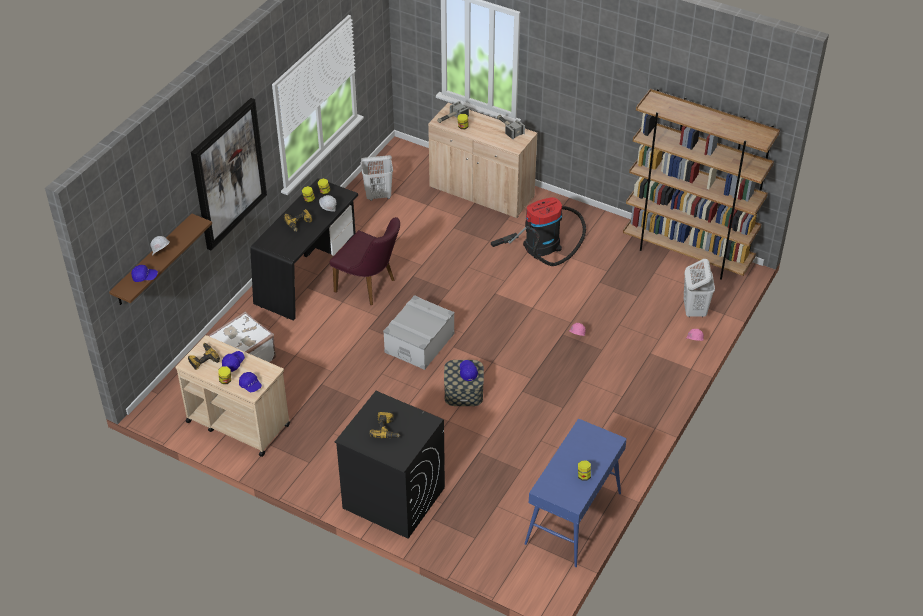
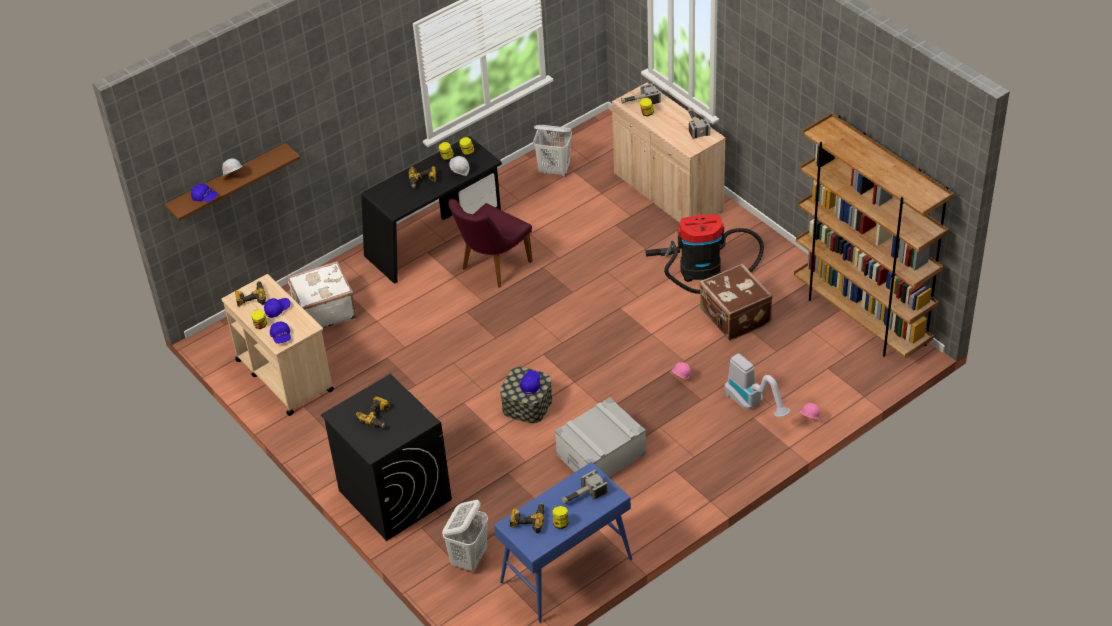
camera: 25 degrees right, 0 degrees up
(228, 174) = (342, 109): picture -> none
(370, 287) = (491, 268): purple chair -> purple chair turned 75 degrees clockwise
(419, 343) = (510, 341): grey storage box -> grey storage box (601, 455)
(555, 481) = (528, 520): none -> power drill
(588, 448) = (583, 495): none -> hammer
(590, 278) = (734, 317): none -> brown suitcase
(644, 343) = (753, 405): none -> vacuum cleaner
(694, 310) = (832, 383): white laundry basket -> white laundry basket (469, 558)

